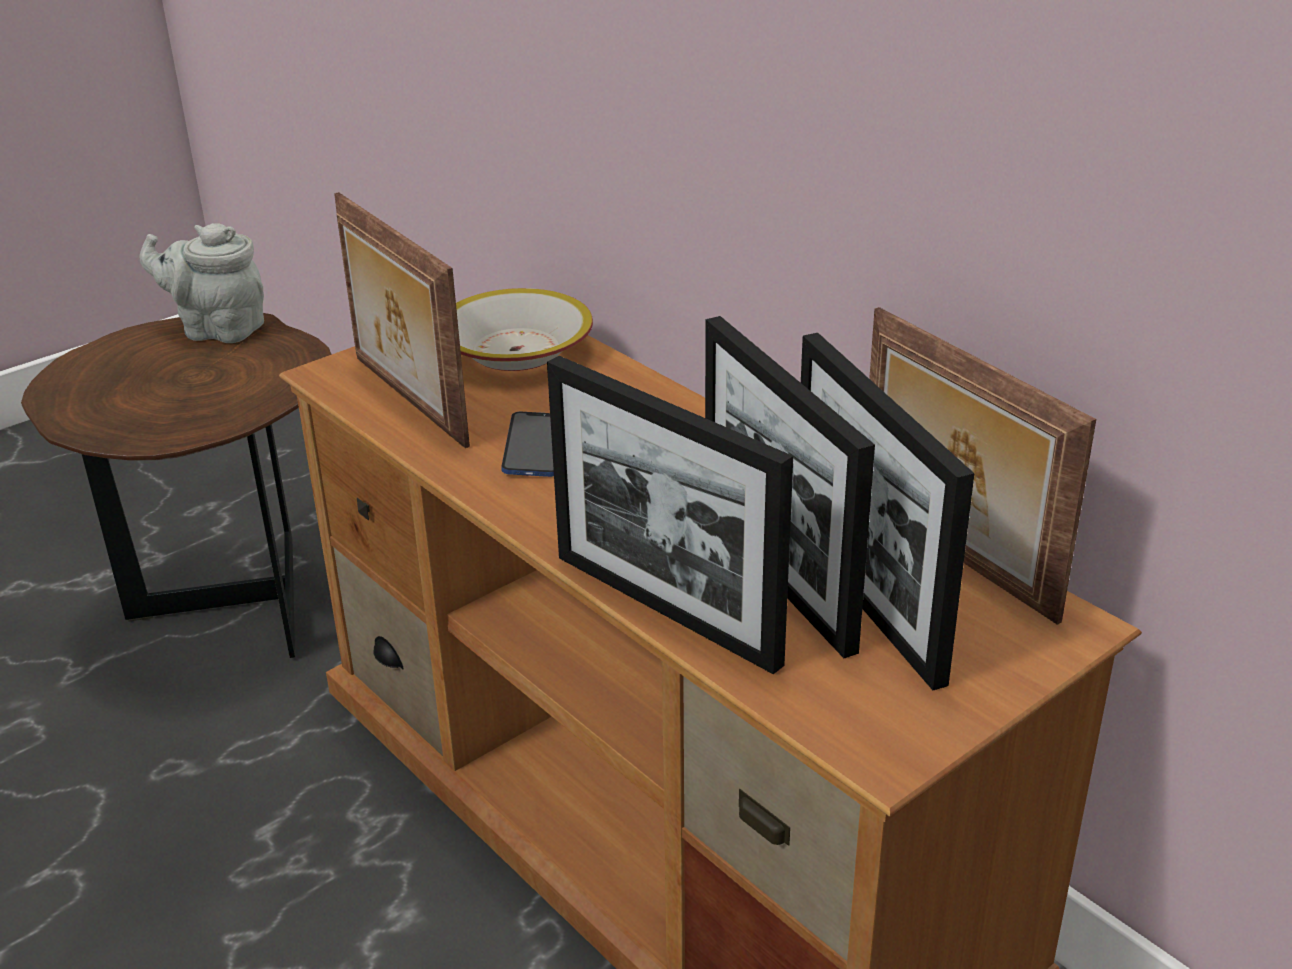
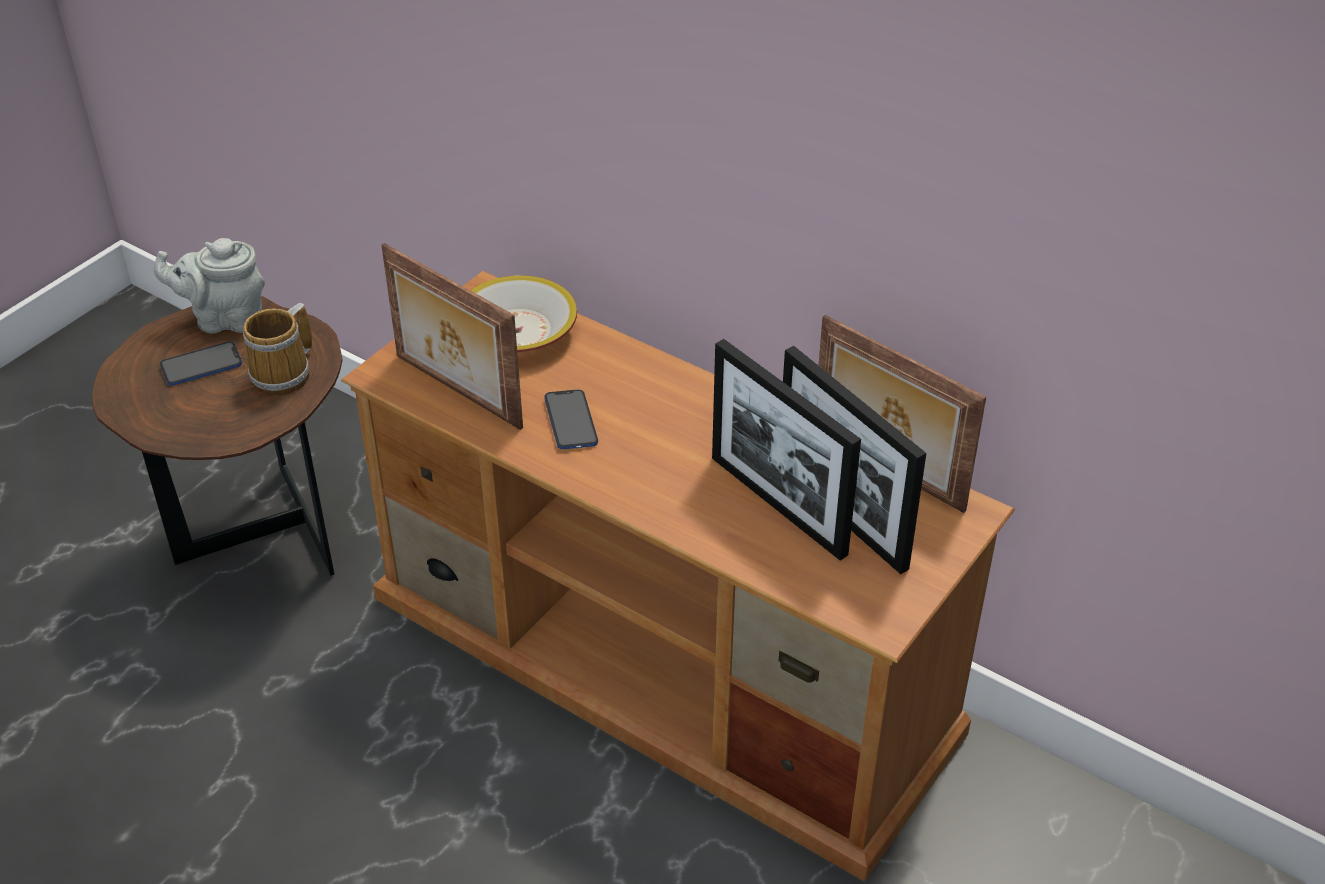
camera: 15 degrees left, 10 degrees up
(165, 368) = (201, 365): none -> phone
(251, 387) = (285, 375): none -> mug
(665, 609) = (714, 542): picture frame -> none

